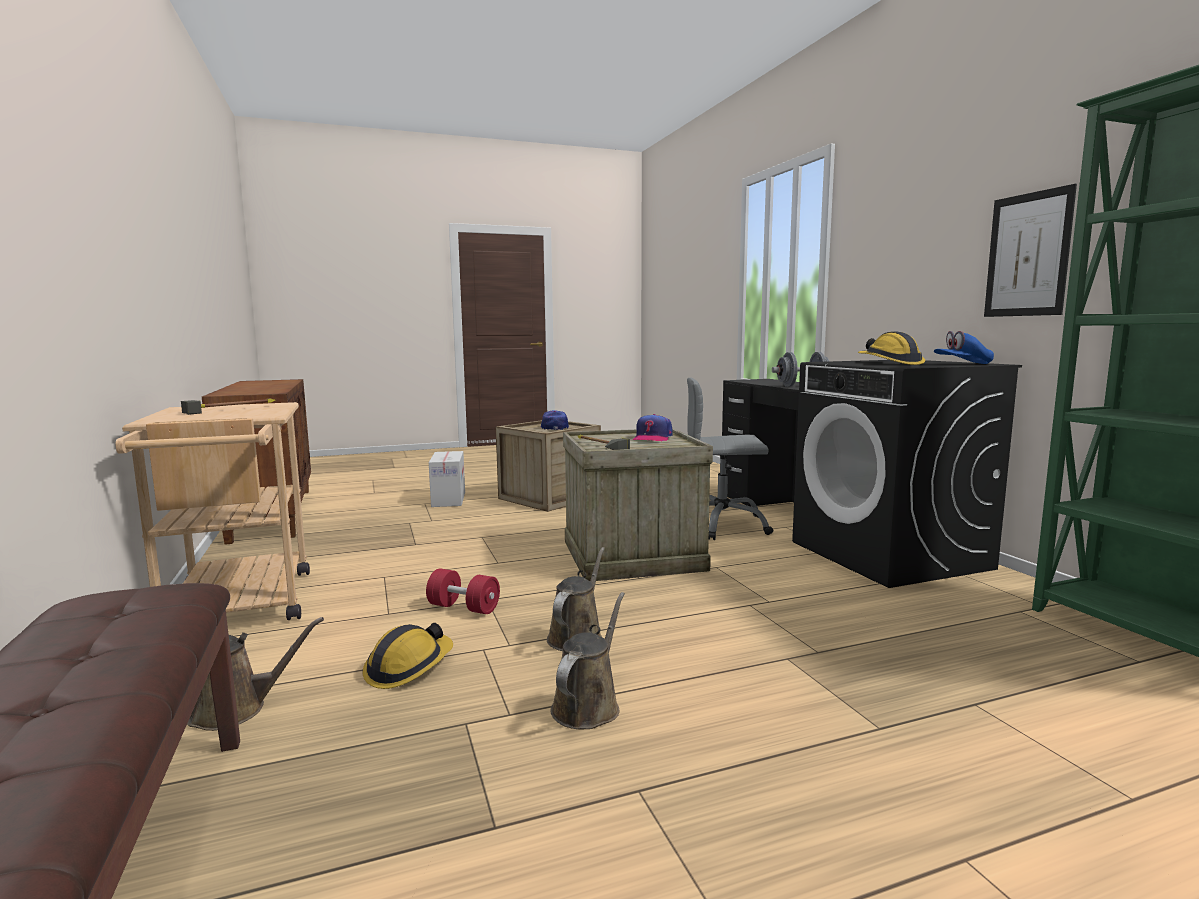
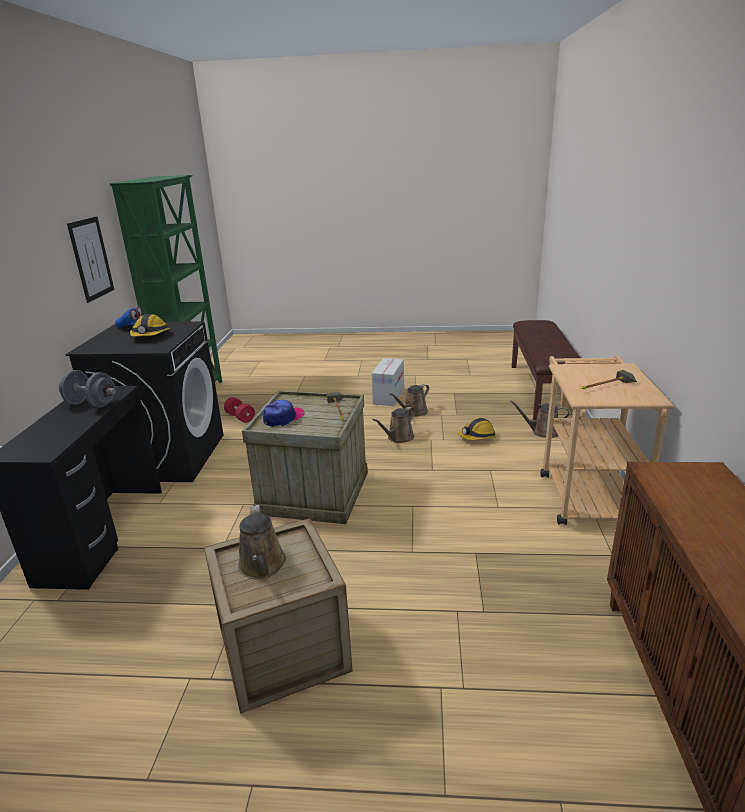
camera: 155 degrees left, 15 degrees up
(449, 499) = (424, 696): cardboard box -> cardboard box (388, 396)
(464, 608) = (447, 466): red dumbbell -> red dumbbell (240, 417)
(554, 427) = (262, 566): cap -> brown watering can
(721, 525) = (198, 518): grey office chair -> none

